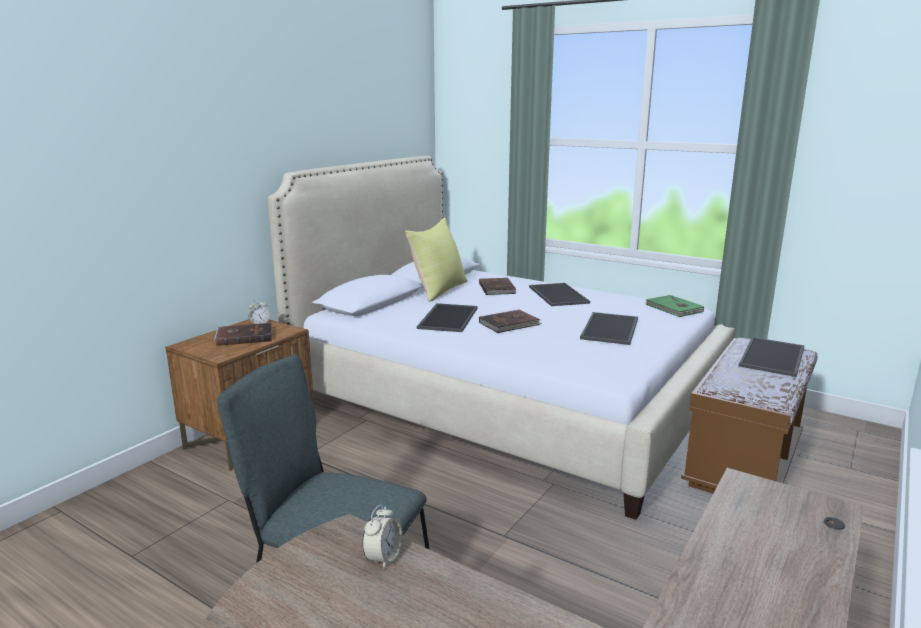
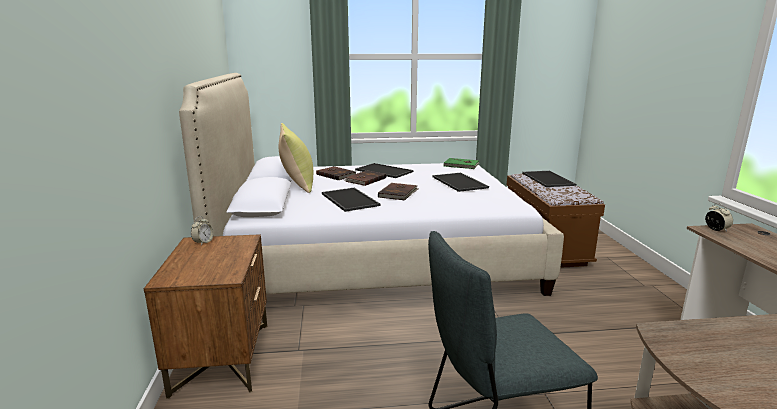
camera: 40 degrees left, 0 degrees up
(244, 336) = (213, 255): brown book -> brown book (365, 180)
(383, 558) = (712, 334): alarm clock -> alarm clock (716, 229)

